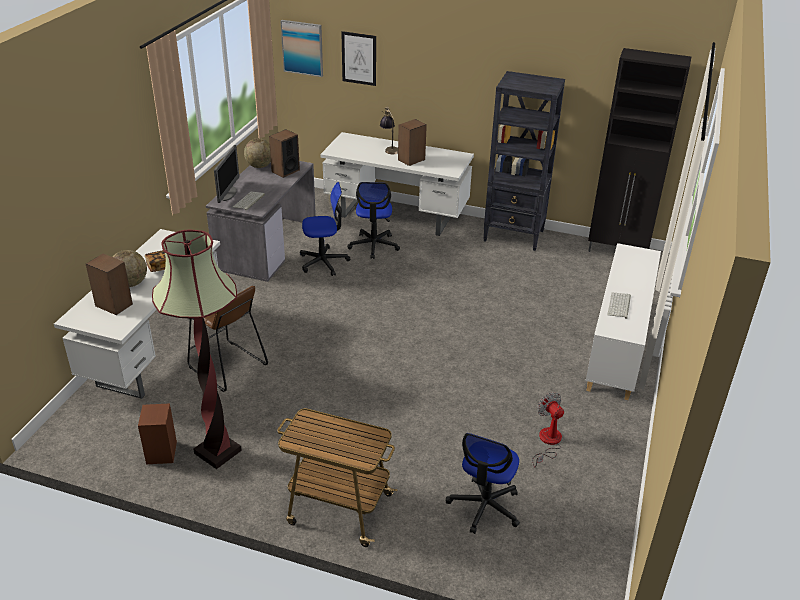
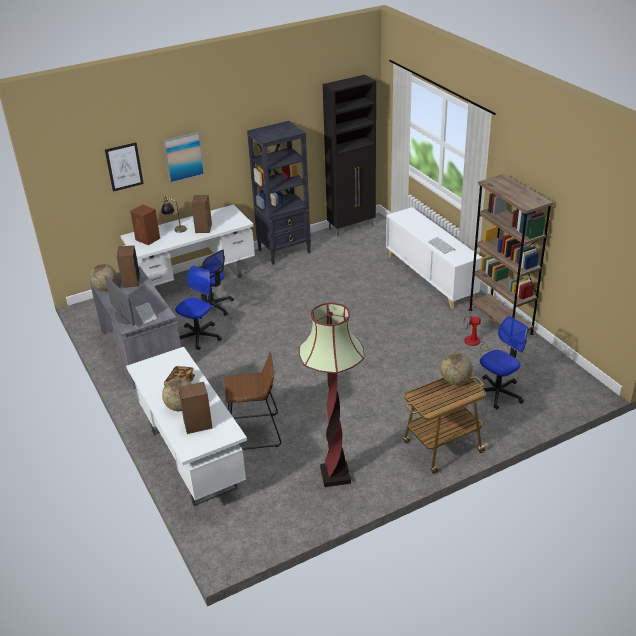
camera: 45 degrees left, 0 degrees up
(161, 453) = (306, 502): brown speaker -> brown speaker (148, 239)
(302, 48) = (70, 177): picture -> picture (183, 157)
(367, 434) = (455, 380): none -> globe
(484, 506) = (498, 393): office chair -> office chair turned 105 degrees counterclockwise
(618, 441) = (500, 321): none -> brown bookcase

